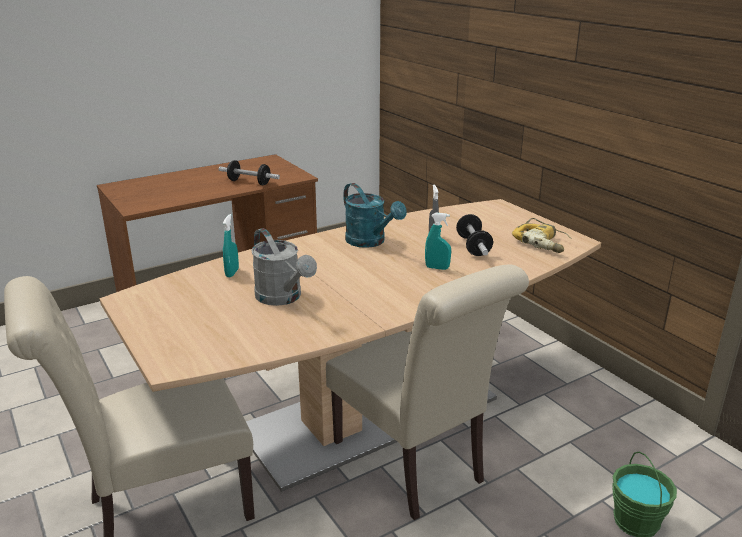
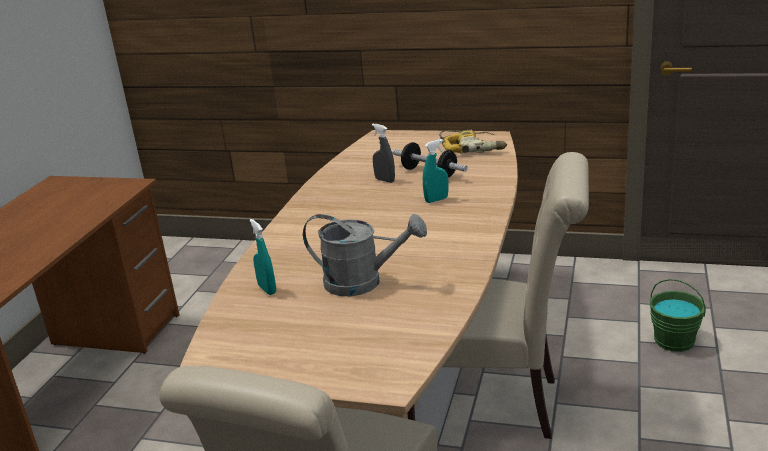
camera: 40 degrees left, 0 degrees up
(249, 182) = (84, 212): dumbbell -> none
(370, 242) = (339, 206): turquoise watering can -> none

